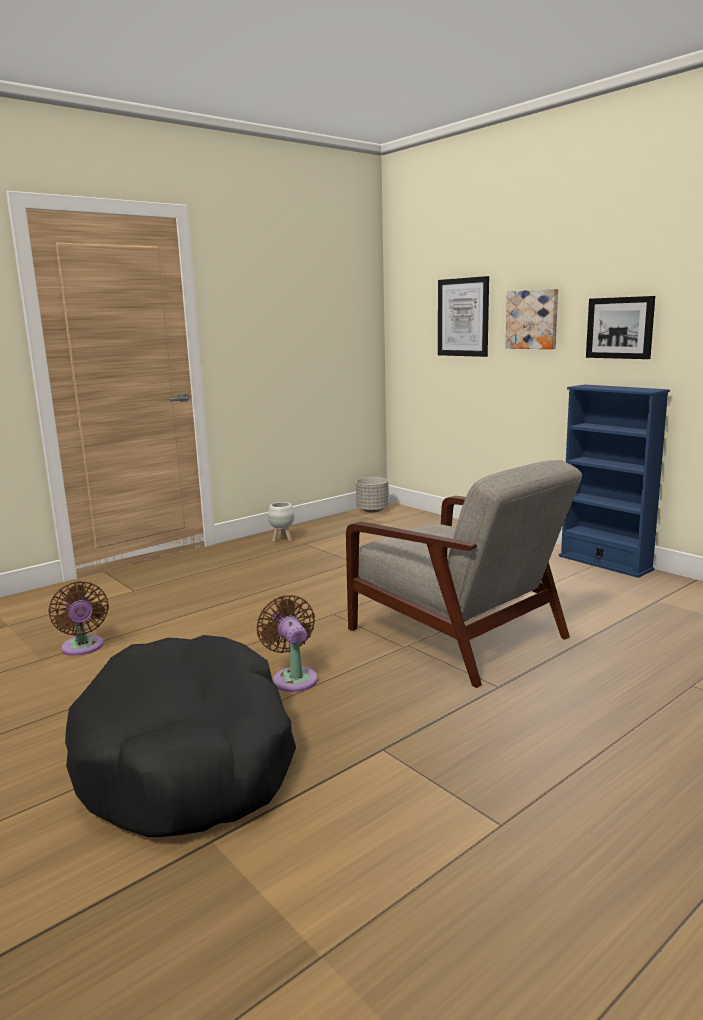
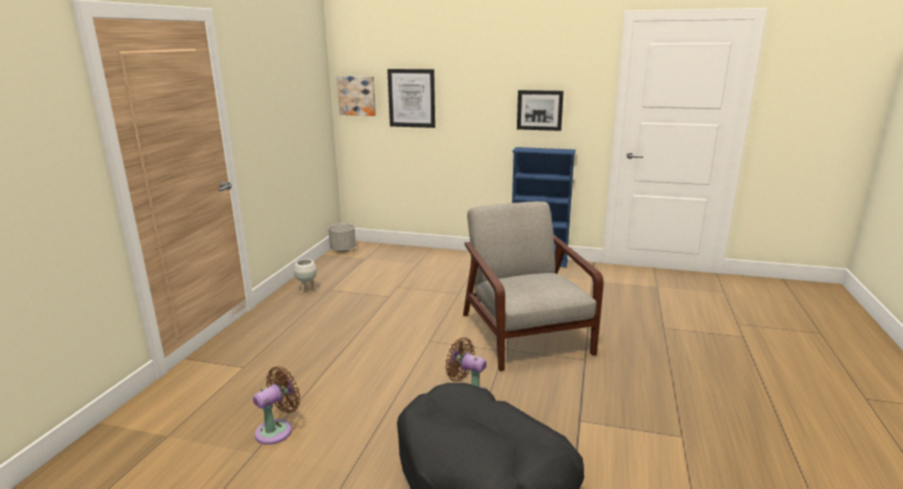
camera: 35 degrees left, 5 degrees up
(83, 648) = (277, 430): brown fan -> brown fan turned 75 degrees counterclockwise
(459, 635) = (524, 332): grey armchair -> grey armchair turned 120 degrees counterclockwise
(533, 319) = (473, 102): picture -> picture (357, 95)

